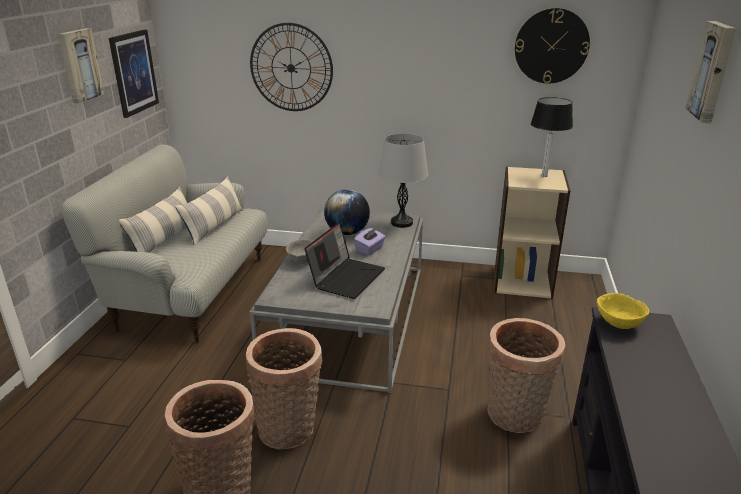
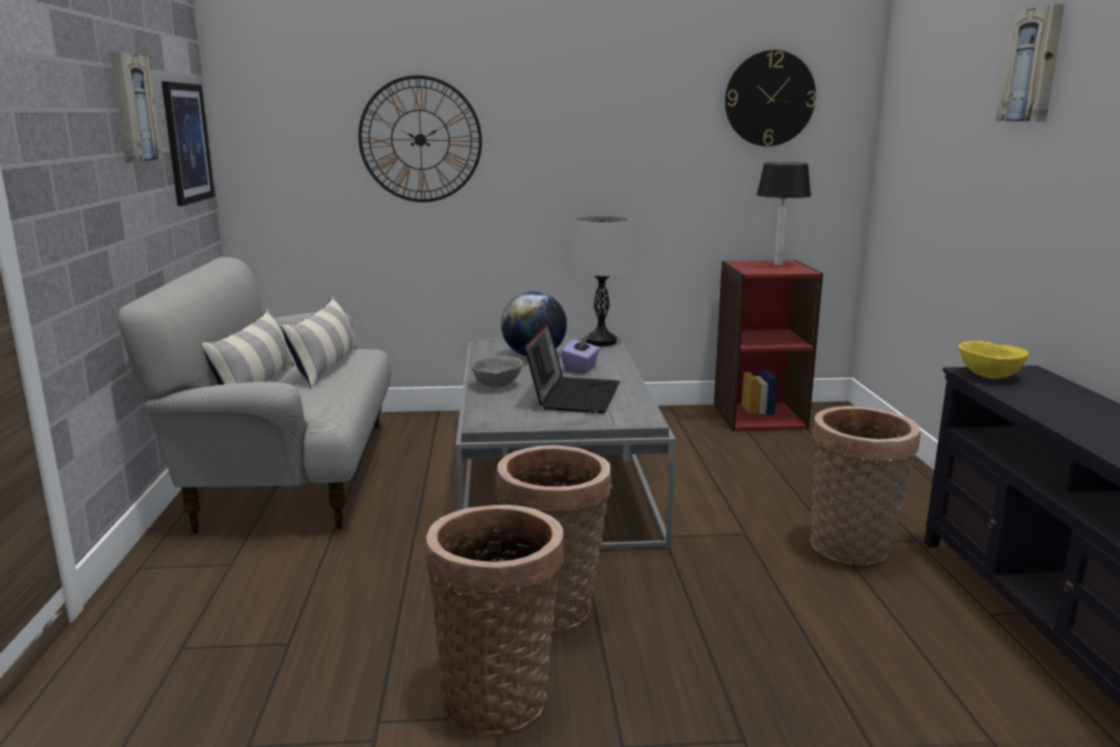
camera: 15 degrees left, 10 degrees down
(522, 281) = (759, 416): beige bookcase -> red bookcase

